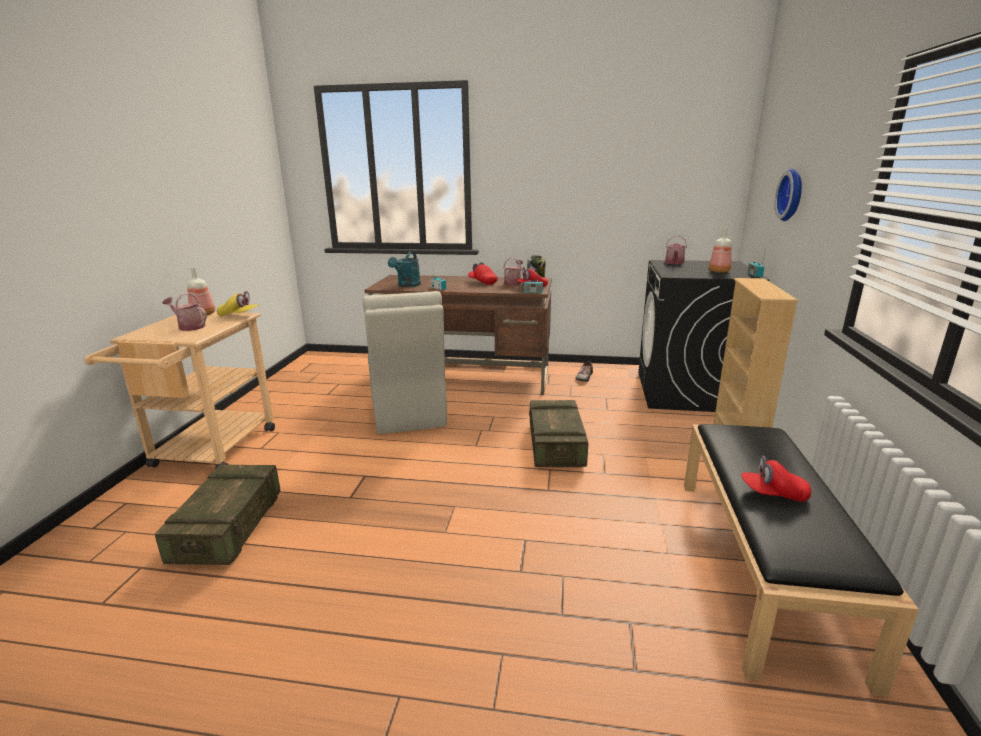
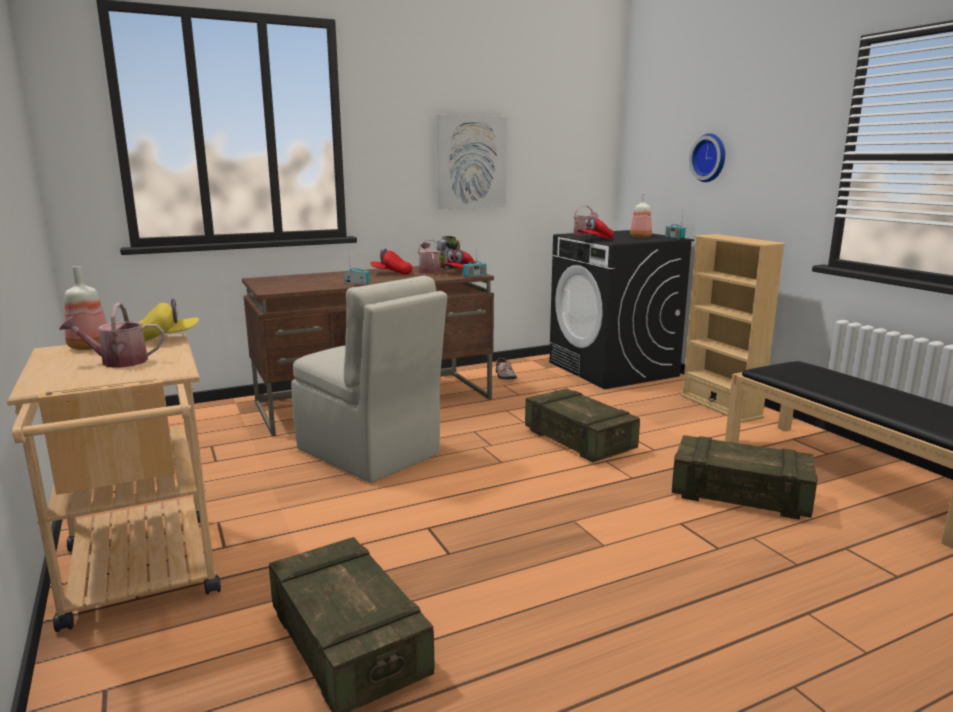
camera: 35 degrees left, 5 degrees down
(407, 285) = (305, 285): turquoise watering can -> none
(581, 192) = (471, 162): none -> picture
(612, 538) = (740, 496): none -> crate
(773, 494) = (879, 400): red cap -> red cap (595, 239)

